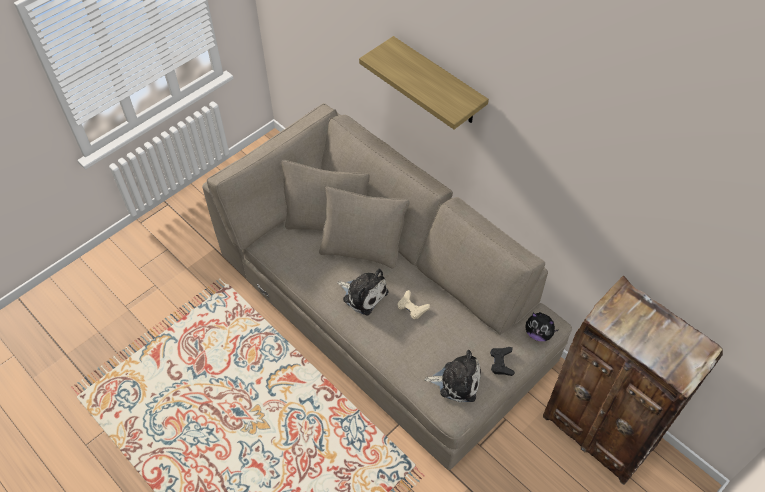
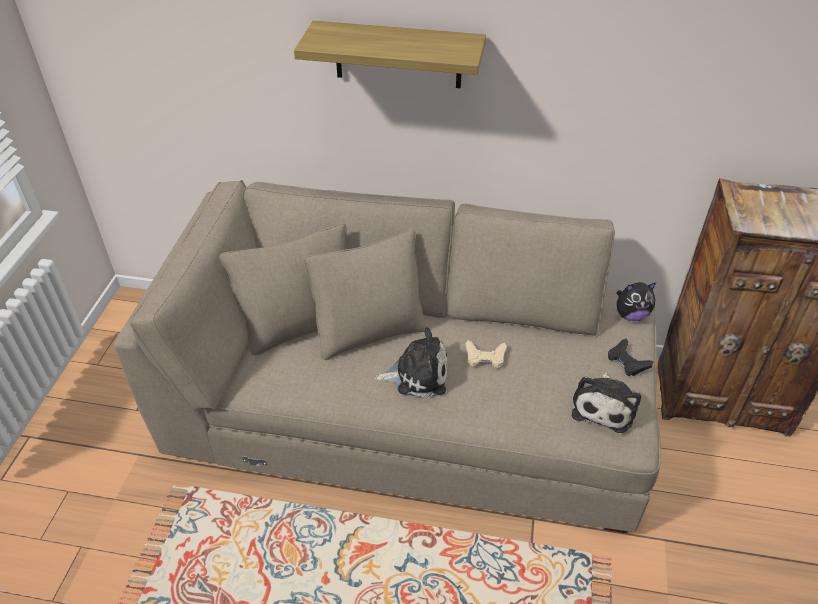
camera: 35 degrees left, 10 degrees down
(456, 381) = (603, 406): plush toy -> plush toy turned 135 degrees clockwise

